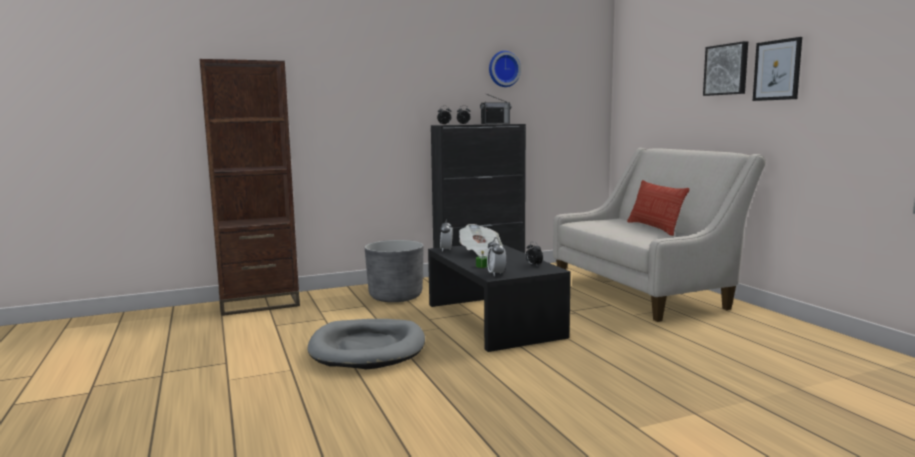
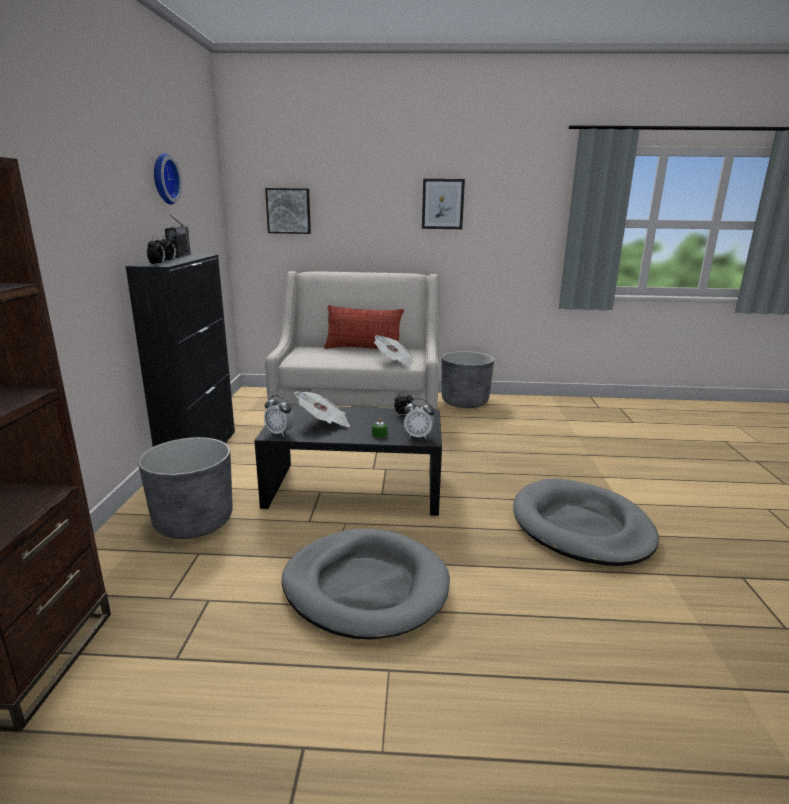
camera: 65 degrees left, 10 degrees up
(547, 410) = (581, 527): none -> grey dog bed
(642, 238) = (394, 361): none -> newspaper
(727, 69) = (390, 198): picture -> picture (288, 211)
(765, 322) = (464, 402): none -> grey planter

